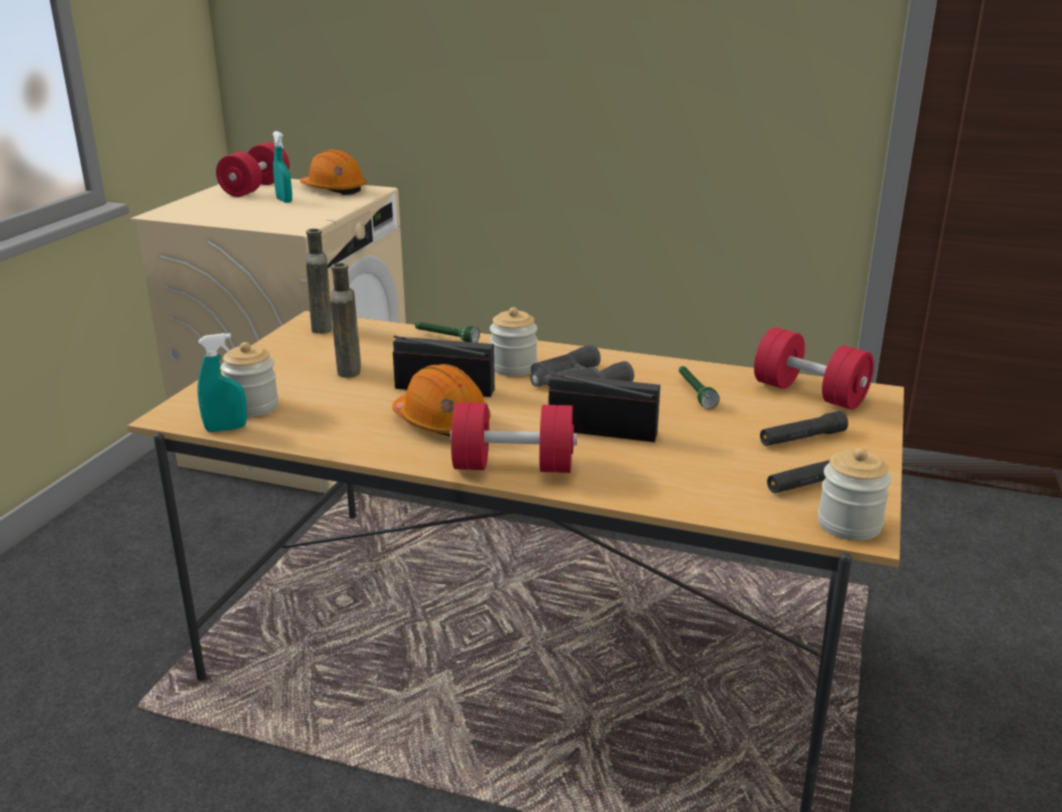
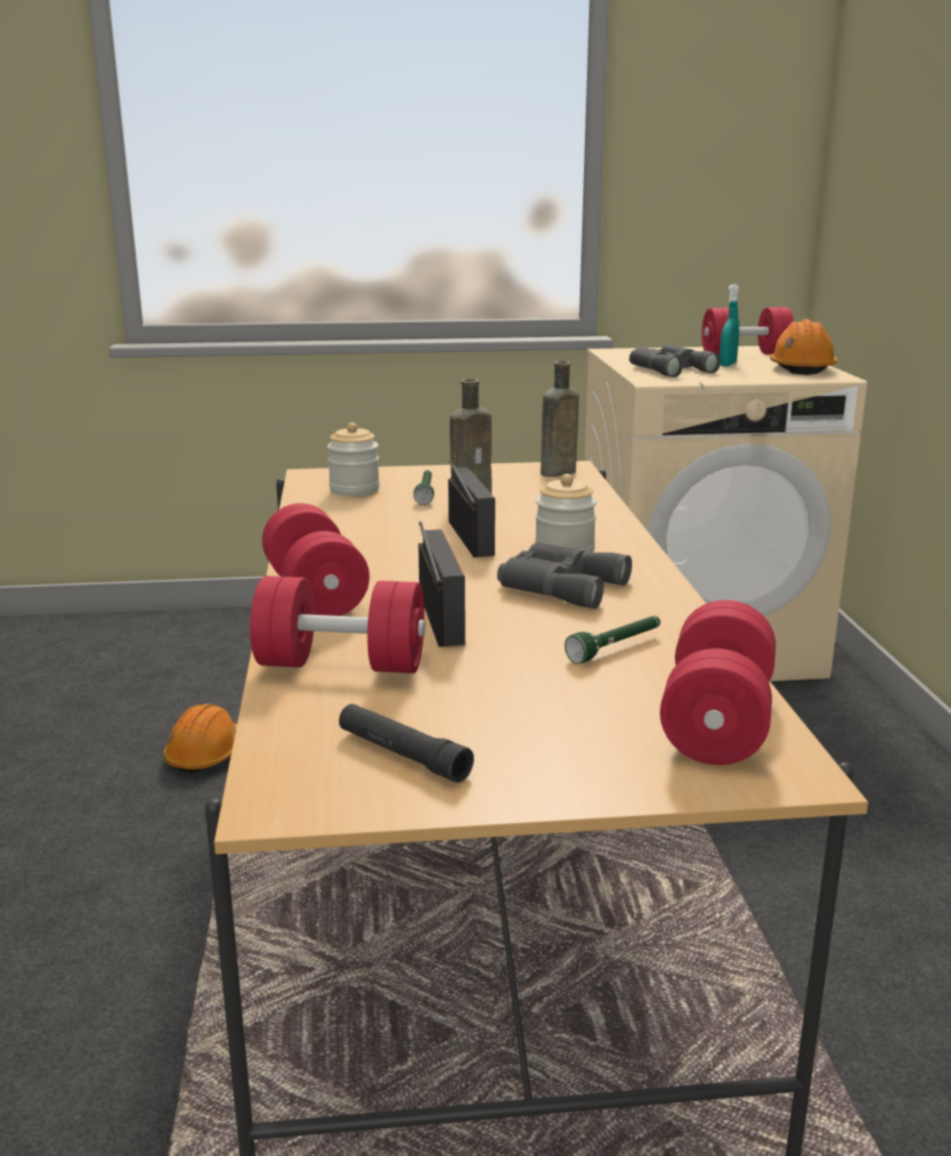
camera: 65 degrees right, 5 degrees down
(226, 429) = (304, 492): turquoise spray bottle -> none
(266, 216) = (669, 369): none -> grey binoculars
(442, 422) = (390, 551): orange hard hat -> orange hard hat (206, 755)
(446, 338) = (601, 515): green flashlight -> green flashlight (425, 493)
(663, 479) = (342, 665): none -> red dumbbell
(802, 438) = (544, 733): black flashlight -> none
(849, 524) = (294, 793): jar -> none

